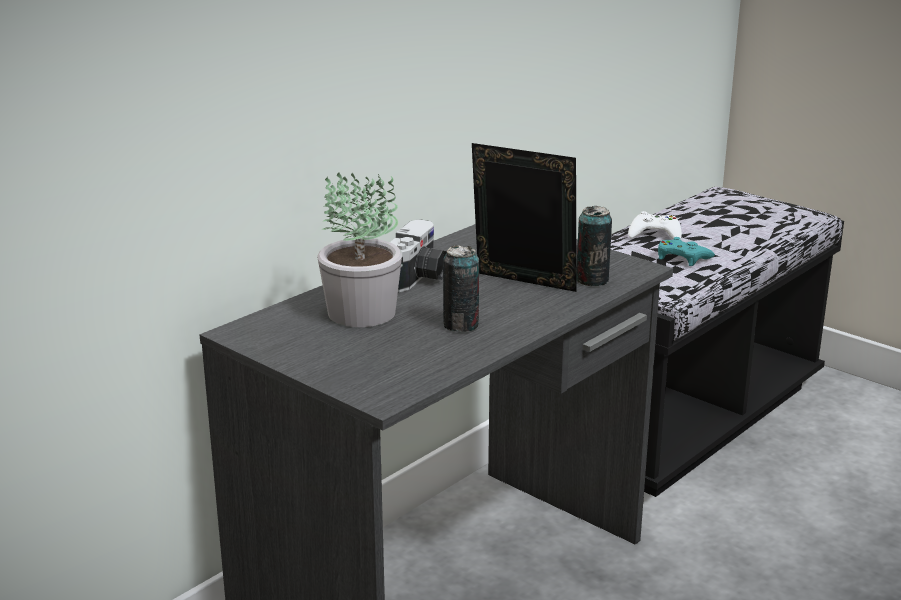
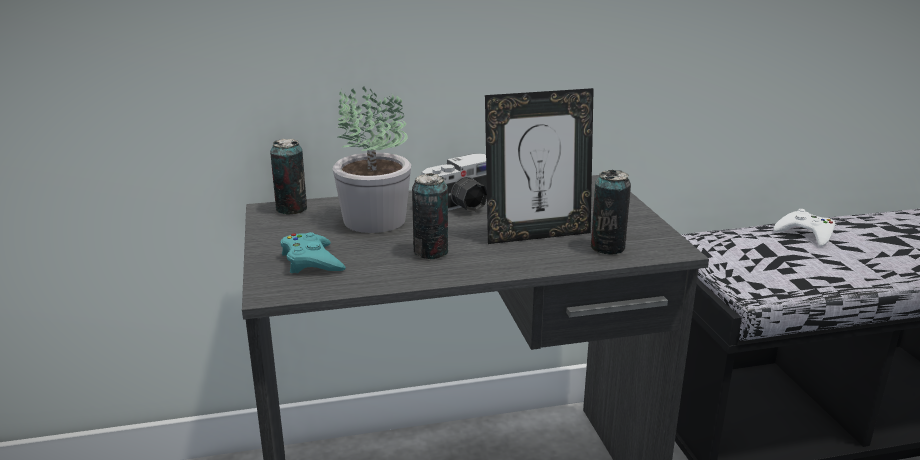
camera: 35 degrees right, 0 degrees up
(260, 325) = (291, 209): none -> can
(522, 285) = (537, 234): picture frame -> picture frame turned 105 degrees clockwise
(682, 258) = (807, 262): turquoise game controller -> turquoise game controller (311, 261)

